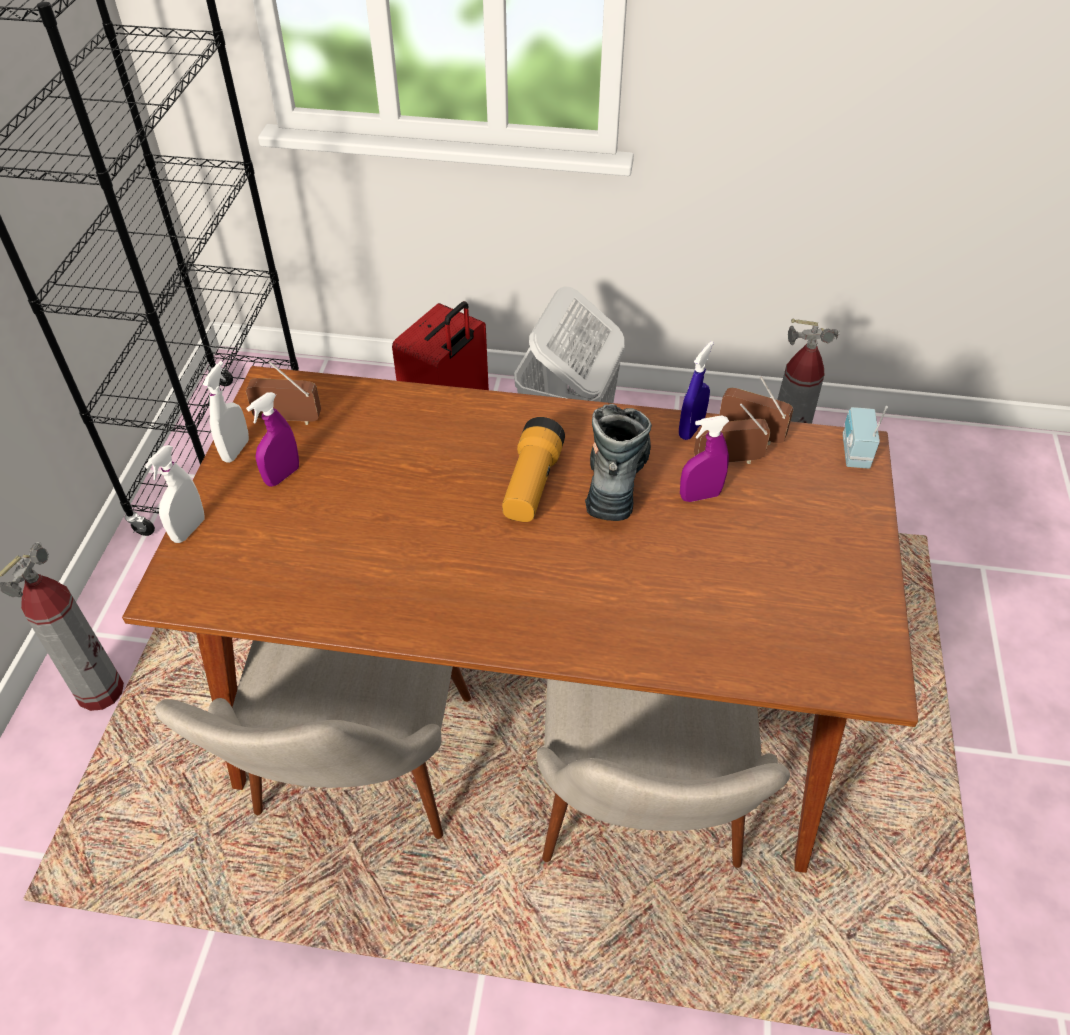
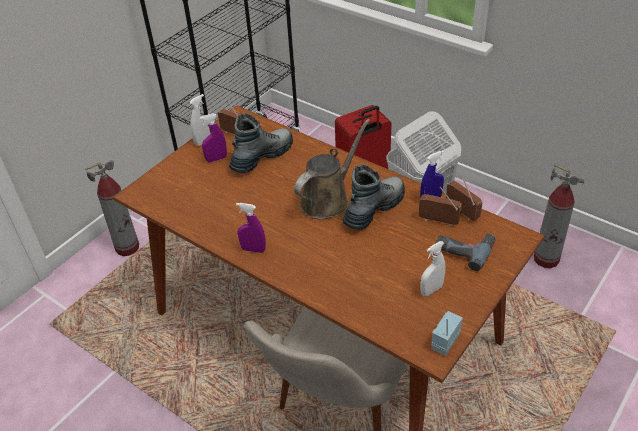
camera: 30 degrees right, 5 degrees down
(189, 530) = (162, 169): white spray bottle -> white spray bottle (431, 290)
(357, 791) = (211, 337): beige chair -> none
(364, 445) = (262, 156): none -> boot
(532, 484) = (328, 199): flashlight -> brown watering can
(700, 496) = (410, 233): purple spray bottle -> purple spray bottle (253, 249)
(796, 492) = (464, 248): none -> power drill
(853, 452) = (514, 239): radio -> radio (444, 341)

